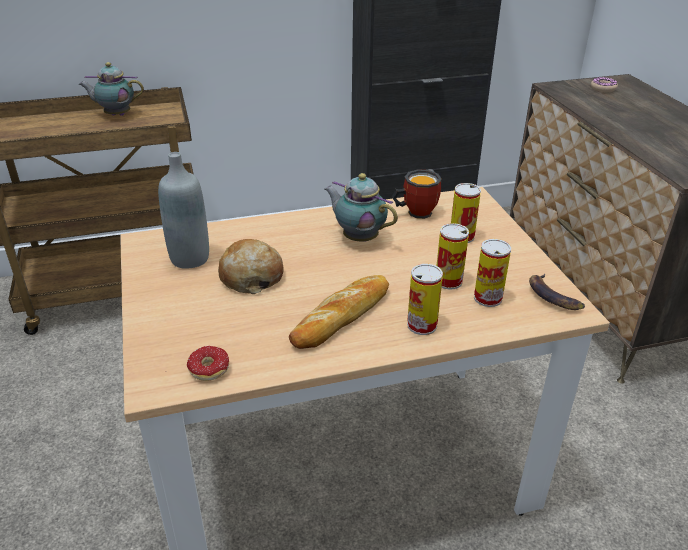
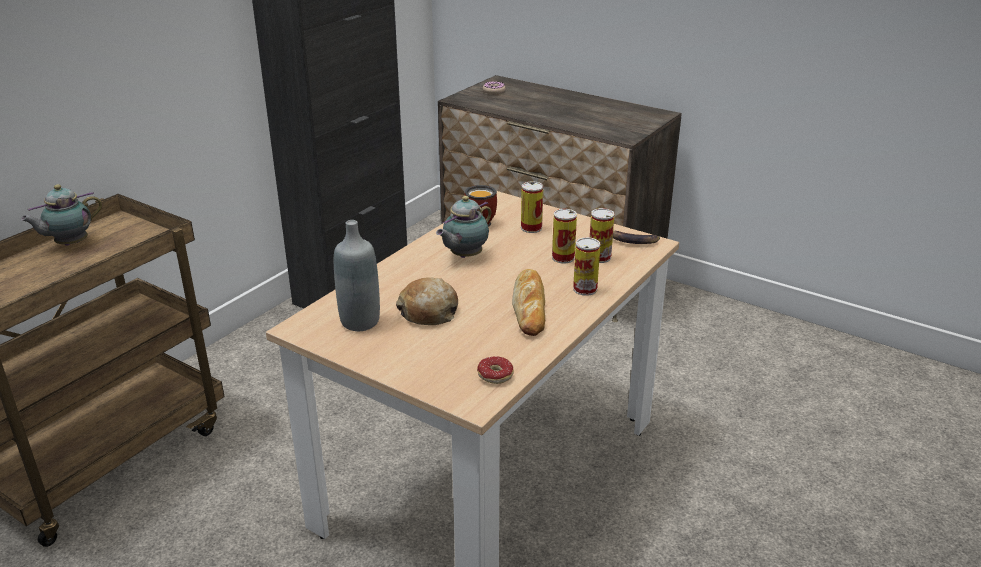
camera: 40 degrees left, 5 degrees down
(358, 238) = (464, 256): teapot -> teapot turned 45 degrees counterclockwise

